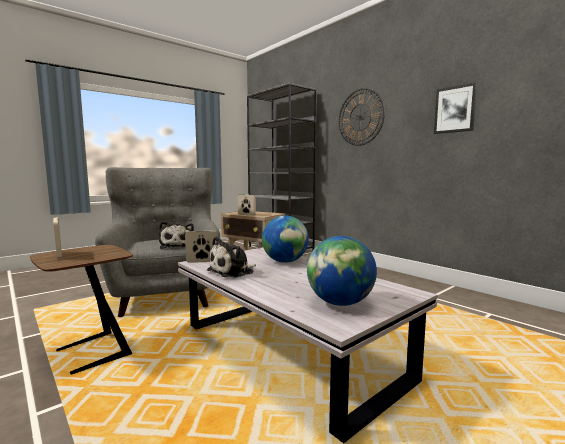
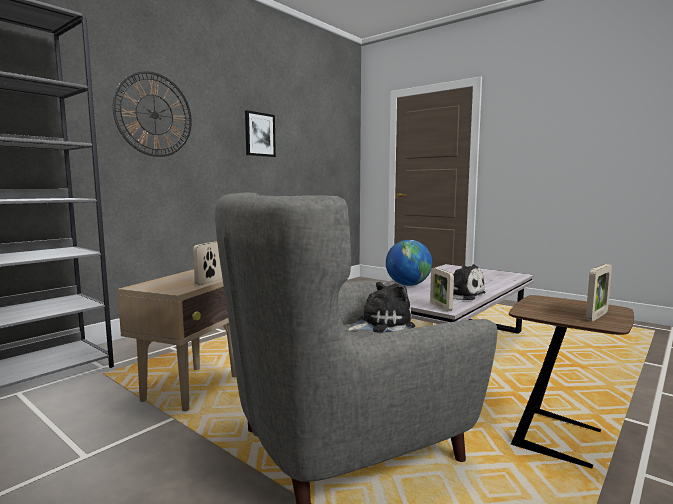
camera: 100 degrees left, 0 degrees up
(340, 303) = (488, 274): globe -> none

